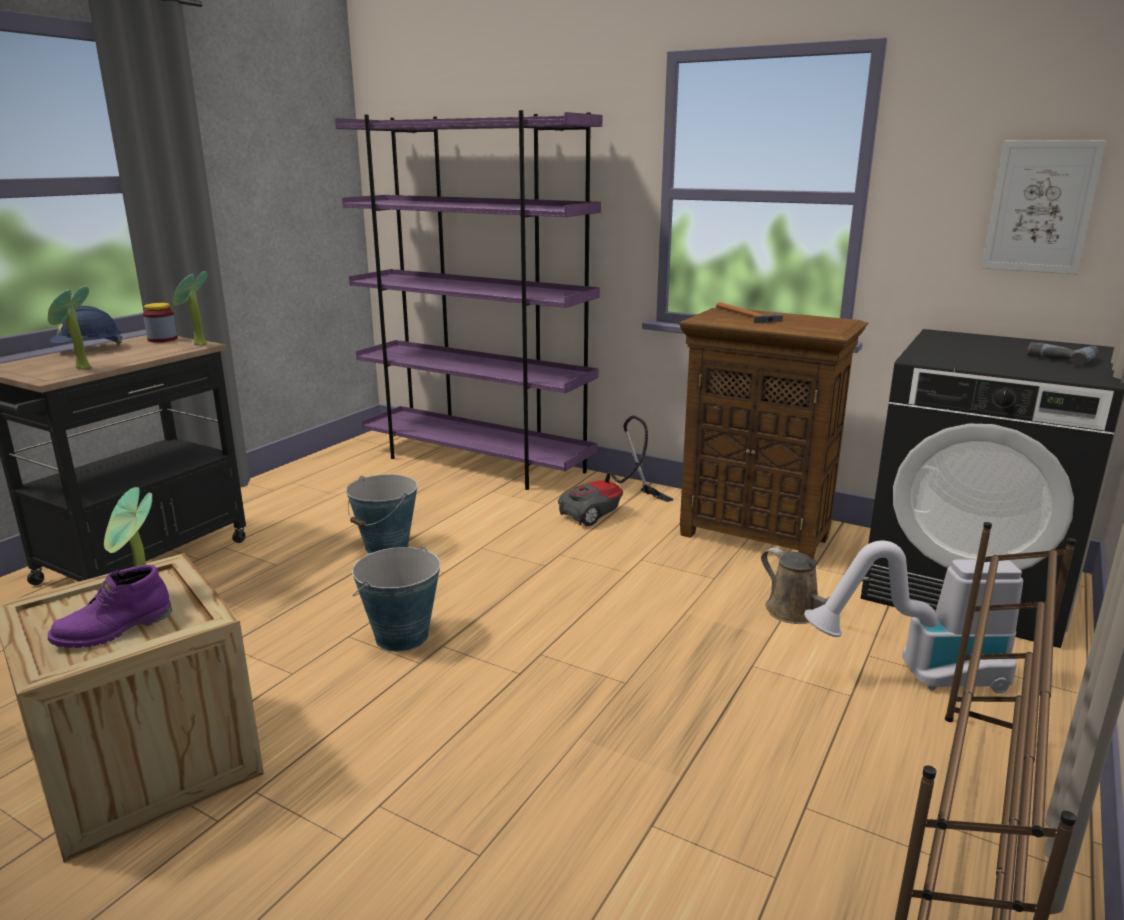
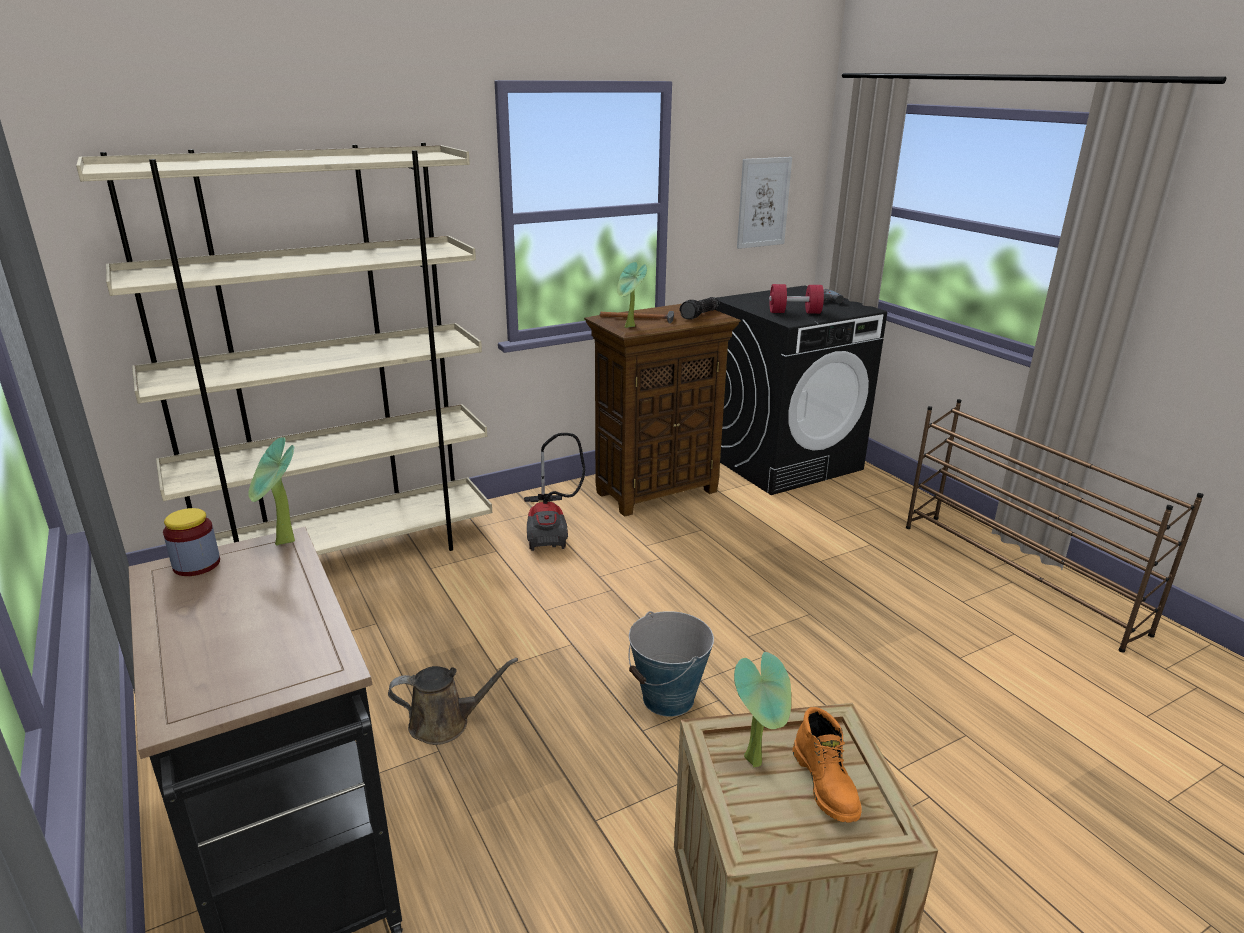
camera: 60 degrees left, 5 degrees up
(79, 369) = (304, 639): potted plant -> potted plant (629, 327)
(88, 349) = (164, 628): blue hard hat -> none
(114, 630) = (826, 784): purple boot -> orange boot
(387, 546) = (480, 663): bucket -> none
(477, 463) = (347, 555): purple bookcase -> beige bookcase
(798, 612) = (770, 520): brown watering can -> brown watering can (445, 723)
(812, 326) = (700, 315): none -> flashlight
(918, 675) = (863, 516): vacuum cleaner -> none
(966, 357) = (794, 312): none -> red dumbbell

